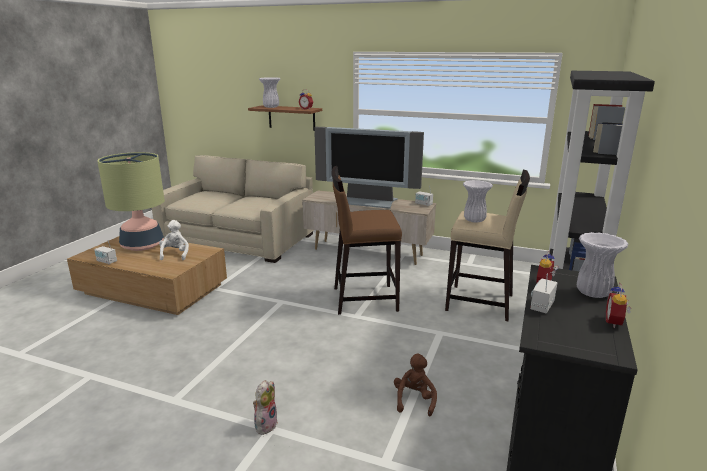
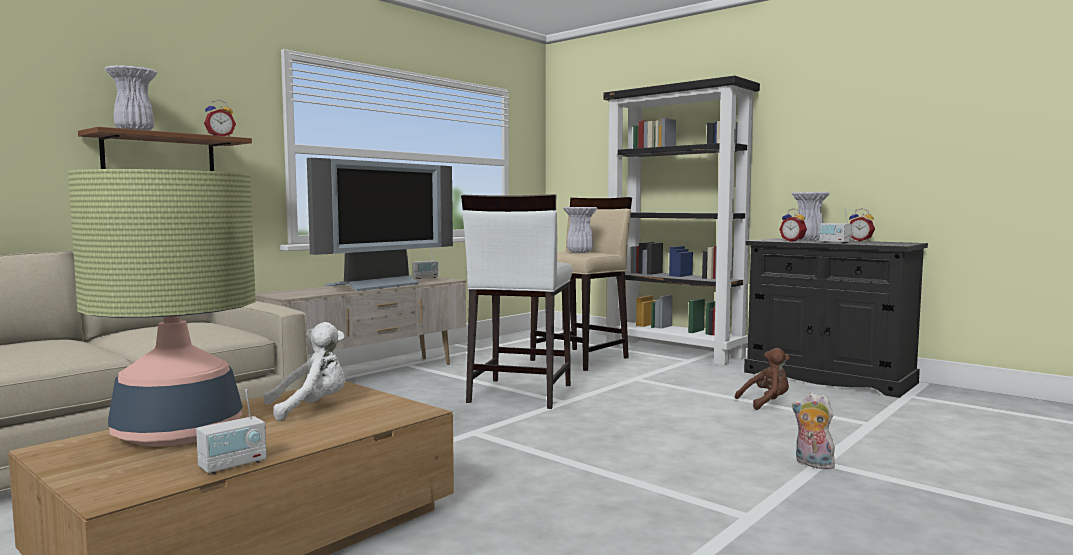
camera: 70 degrees left, 15 degrees down
(175, 254) = (311, 407): white plush toy -> white plush toy turned 135 degrees clockwise
(364, 299) = (519, 393): brown stool -> white stool
(414, 400) = (766, 403): brown plush toy -> brown plush toy turned 135 degrees clockwise

